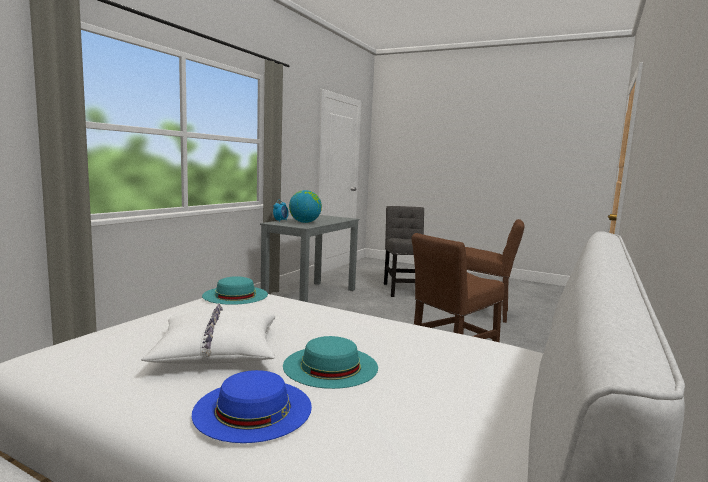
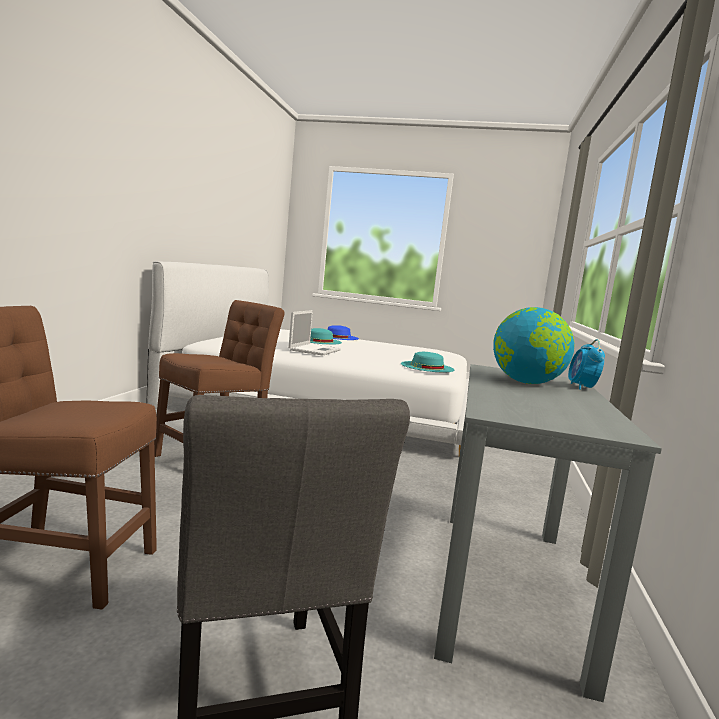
camera: 165 degrees right, 0 degrees up
(217, 350) = (377, 346): white pillow -> none
(359, 324) = (315, 350): none -> laptop

